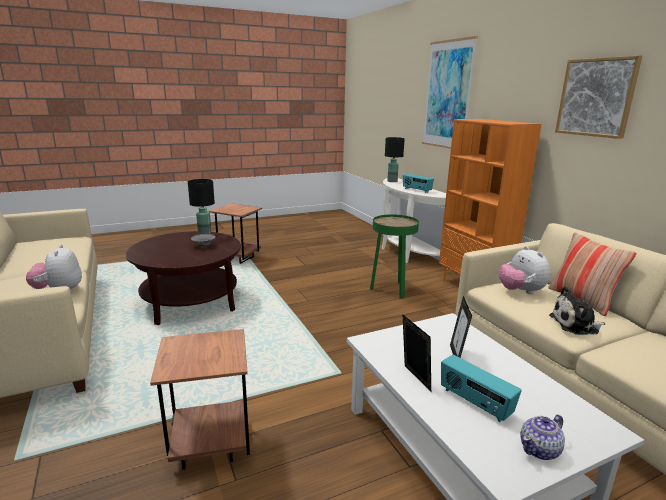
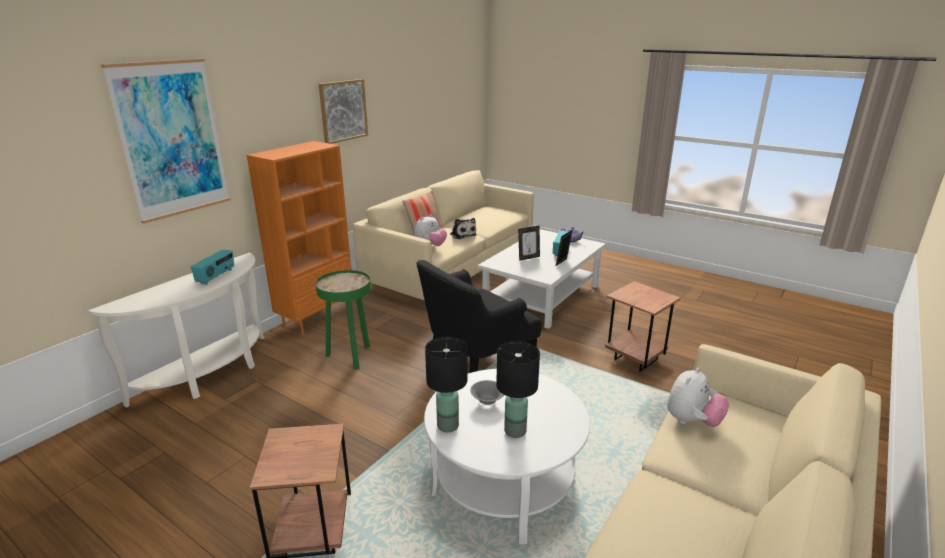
camera: 120 degrees left, 5 degrees up
(190, 302) = (504, 484): brown coffee table -> white coffee table
(331, 336) = (476, 360): none -> black armchair
(392, 181) = (143, 302): black table lamp -> black table lamp (514, 431)

